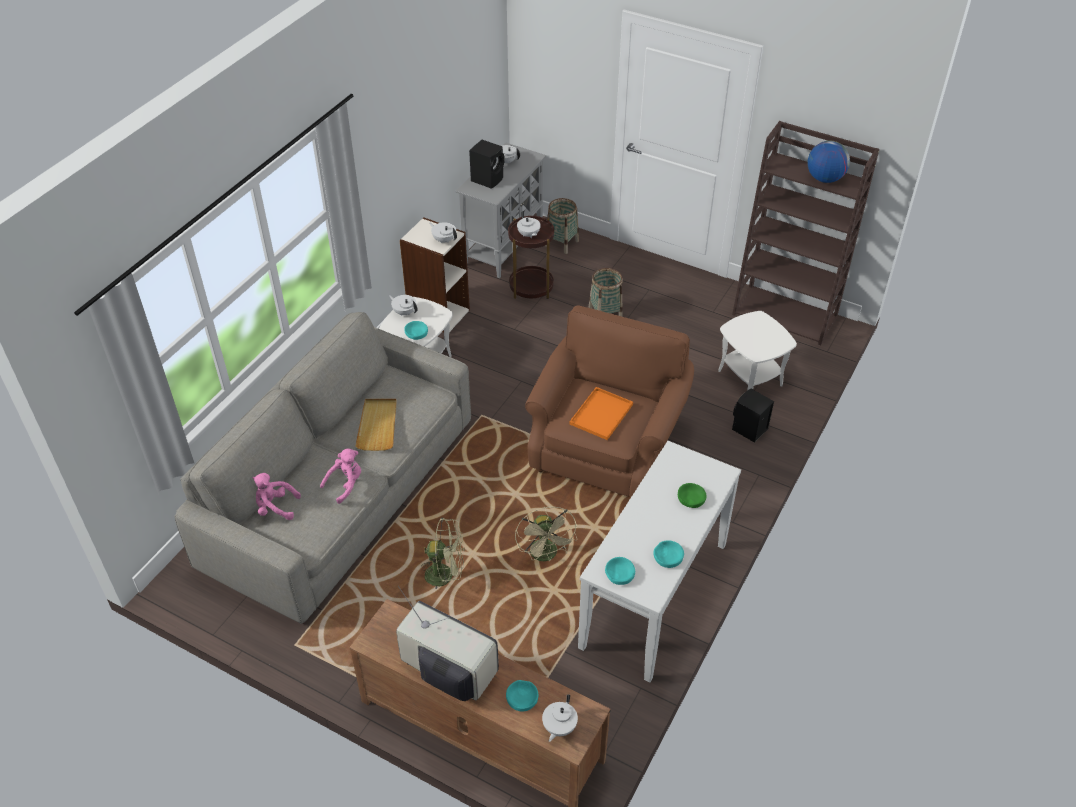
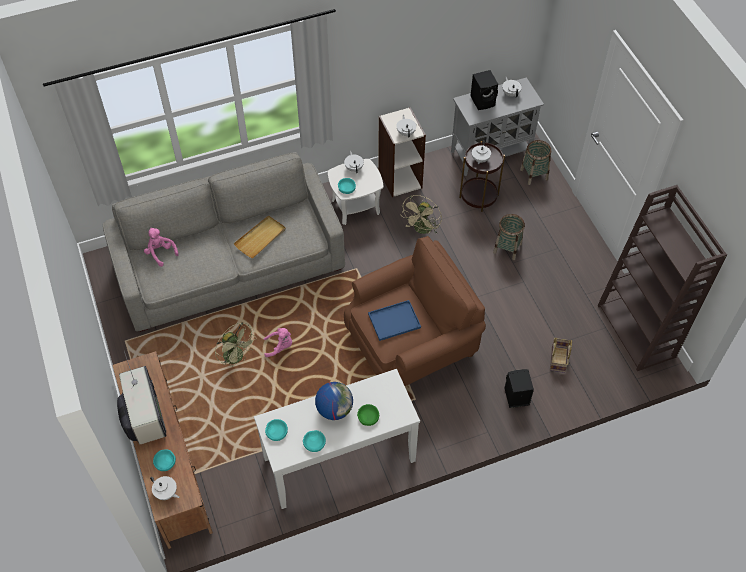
camera: 40 degrees right, 10 degrees up
(346, 484) = (208, 264): pink plush toy -> pink plush toy (280, 346)
(546, 556) = (303, 388): beige fan -> beige fan (422, 230)
(559, 727) = (166, 493): white teapot -> white teapot turned 120 degrees counterclockwise
(601, 415) = (393, 321): orange tray -> blue tray
(750, 377) = (558, 360): white side table -> basket
(824, 178) = (680, 251): globe -> globe (334, 409)

